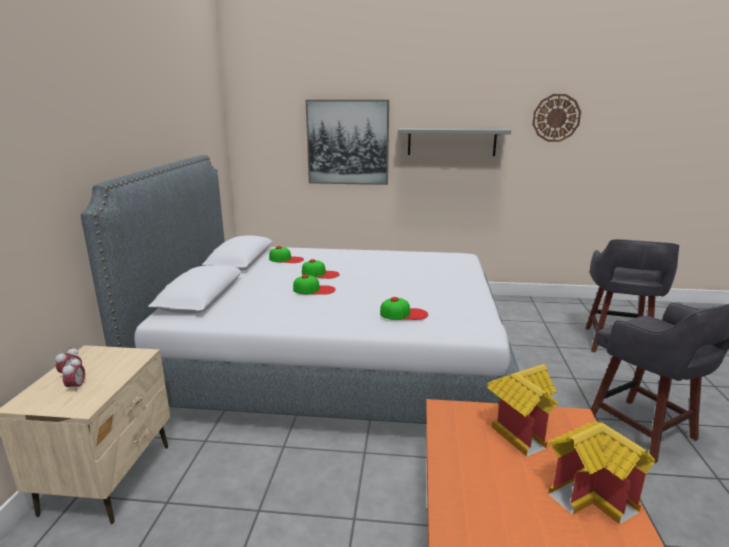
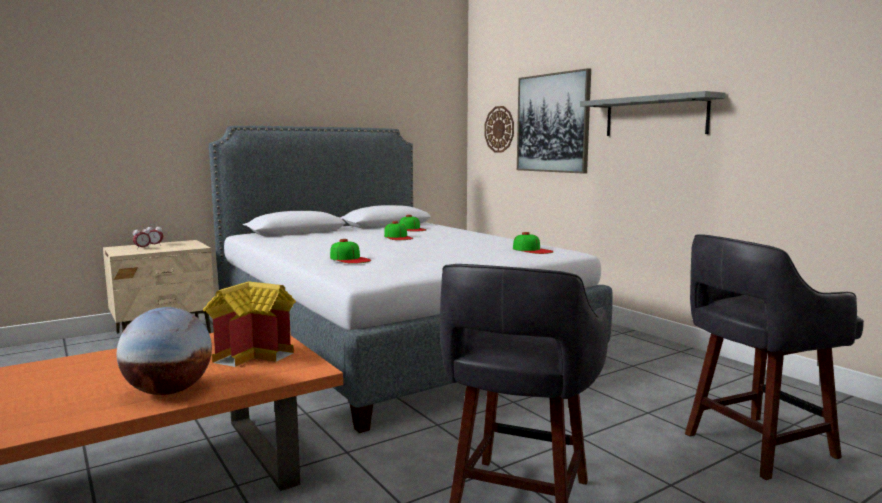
camera: 50 degrees right, 10 degrees down
(314, 290) = (358, 241): cap -> cap (532, 250)
(556, 118) = (799, 69): wall clock -> wall clock (499, 129)
(593, 496) = (168, 391): toy house -> globe

